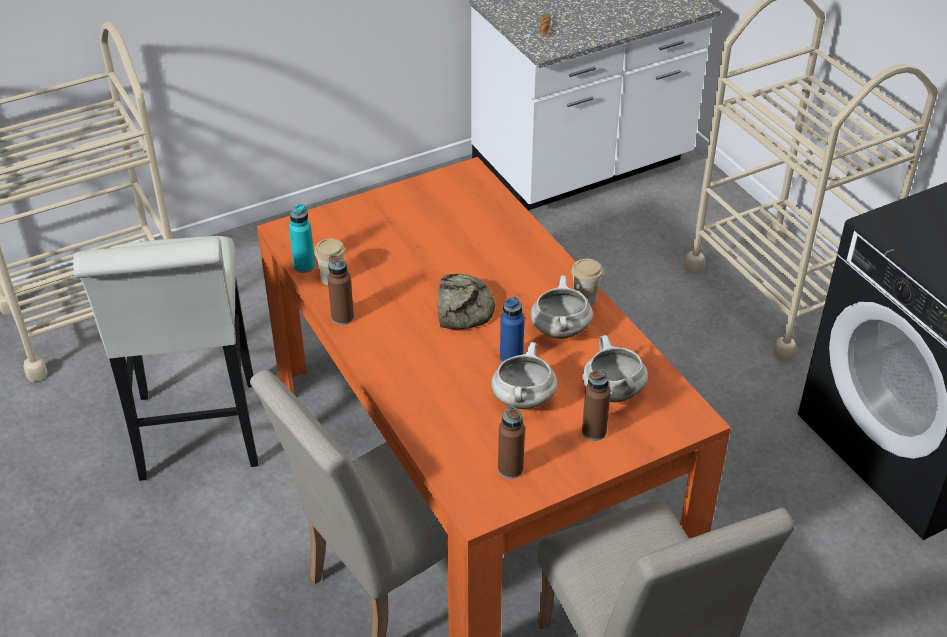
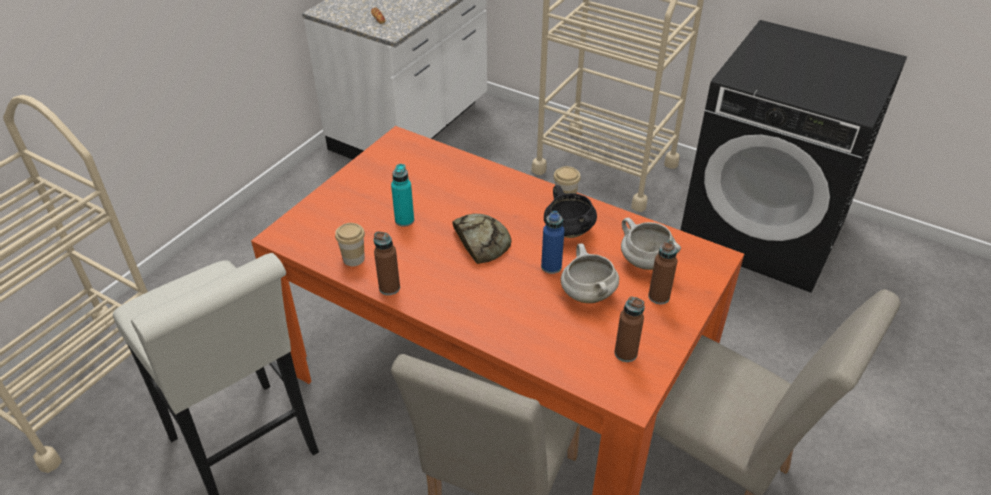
camera: 30 degrees left, 0 degrees up
(304, 266) = (321, 258): turquoise bottle -> turquoise bottle (404, 220)
(559, 330) = (567, 231): white cooking pot -> black cooking pot

